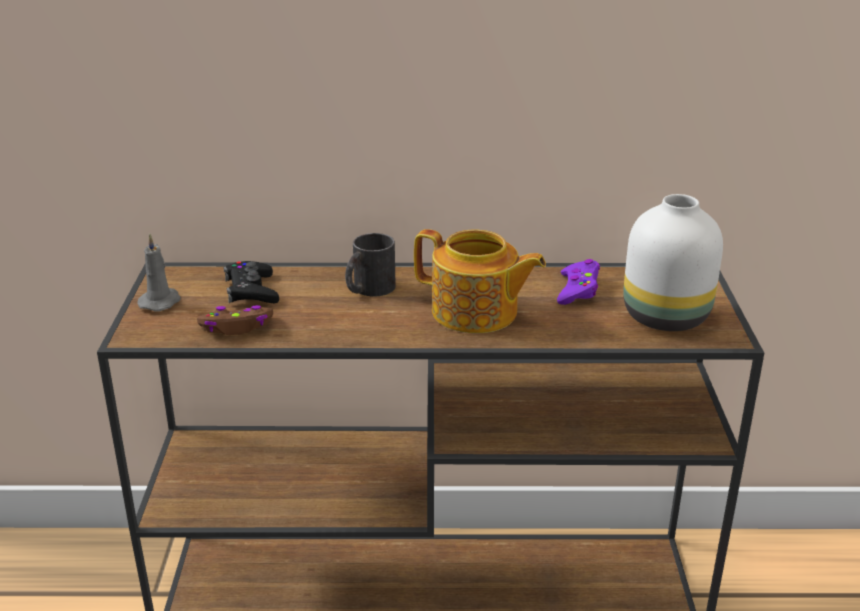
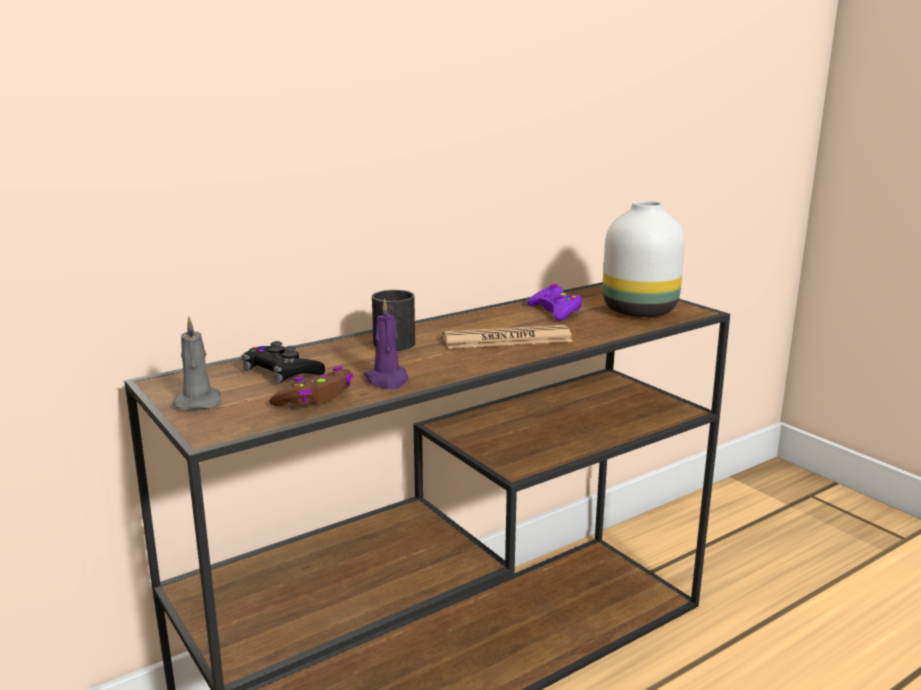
camera: 35 degrees left, 10 degrees down
(312, 327) = (387, 380): none -> purple candle
(476, 313) = (507, 339): teapot -> newspaper

